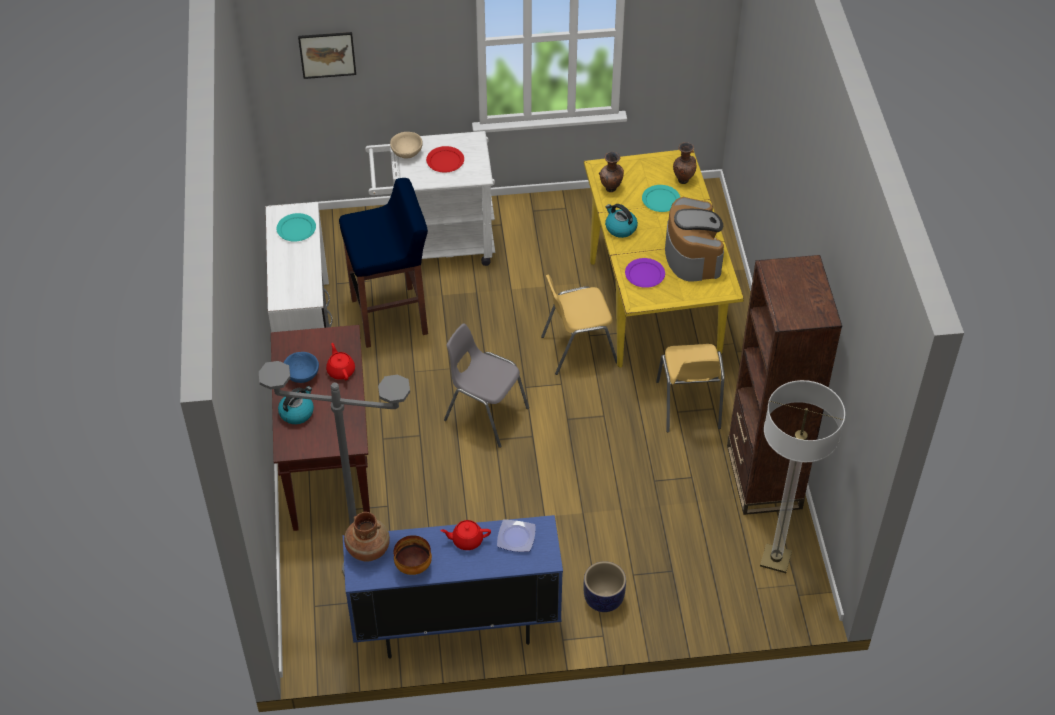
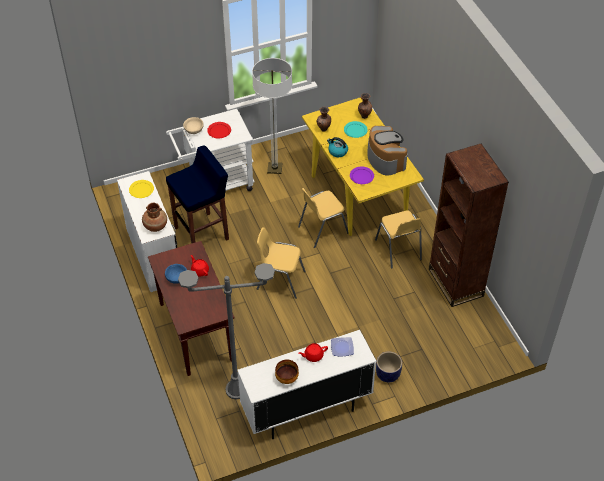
camera: 15 degrees left, 0 degrees up
(296, 229) = (141, 190): turquoise plate -> yellow plate
(297, 412) = (182, 302): kettle -> none
(327, 54) = (136, 78): picture -> none
(368, 549) = (256, 374): brown vase -> brown vase (155, 226)
(456, 627) = (306, 411): blue cabinet -> white cabinet
(485, 414) = (280, 280): grey chair -> yellow chair
(775, 559) = (478, 329): floor lamp -> floor lamp (274, 168)

